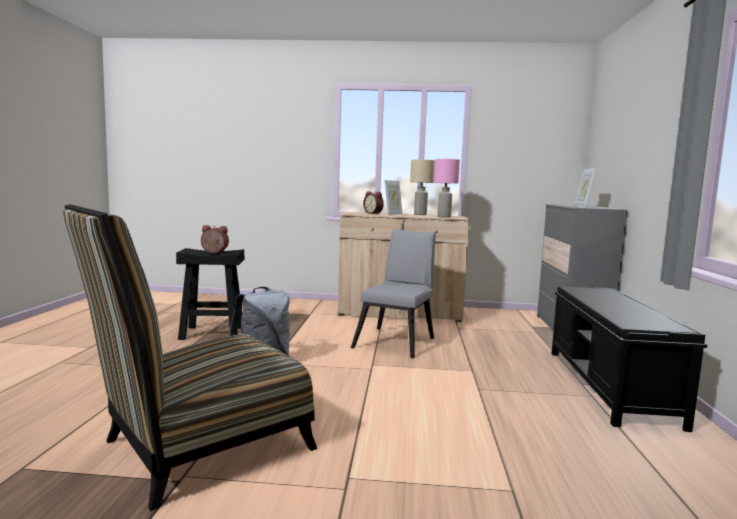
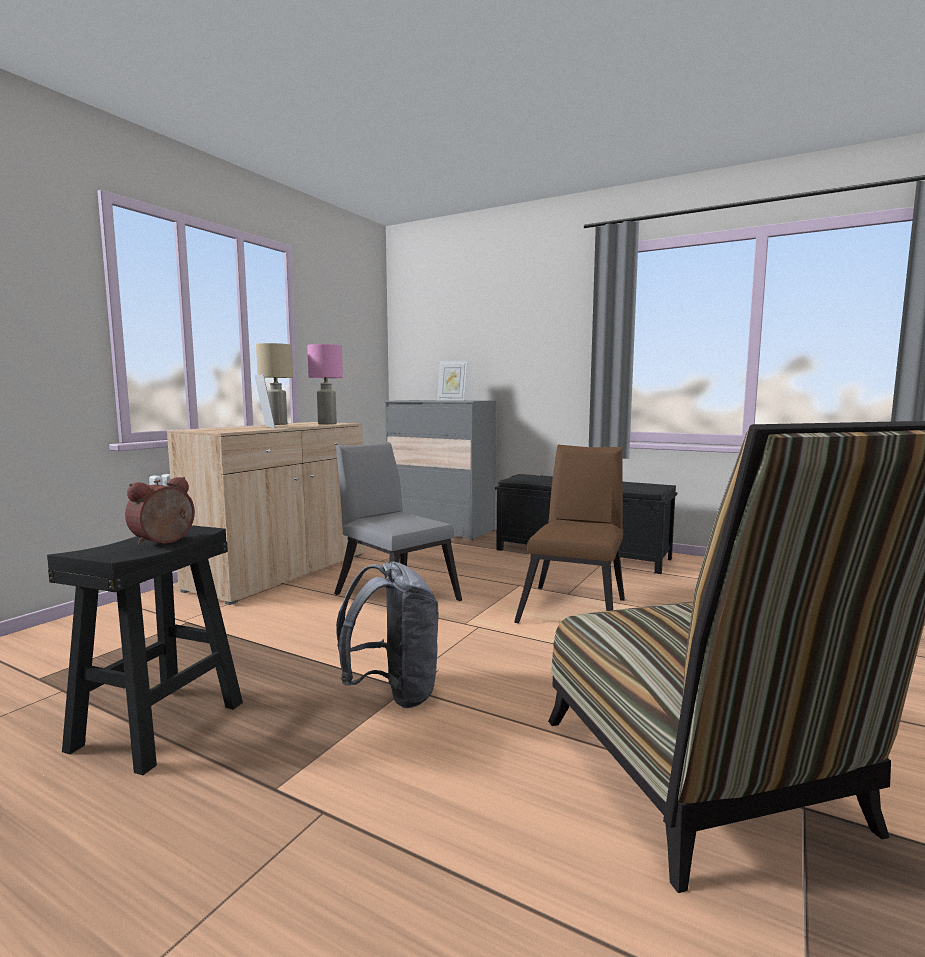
camera: 65 degrees left, 0 degrees up
(374, 213) = (234, 428): alarm clock -> none
(449, 394) = (576, 607): none -> brown chair

